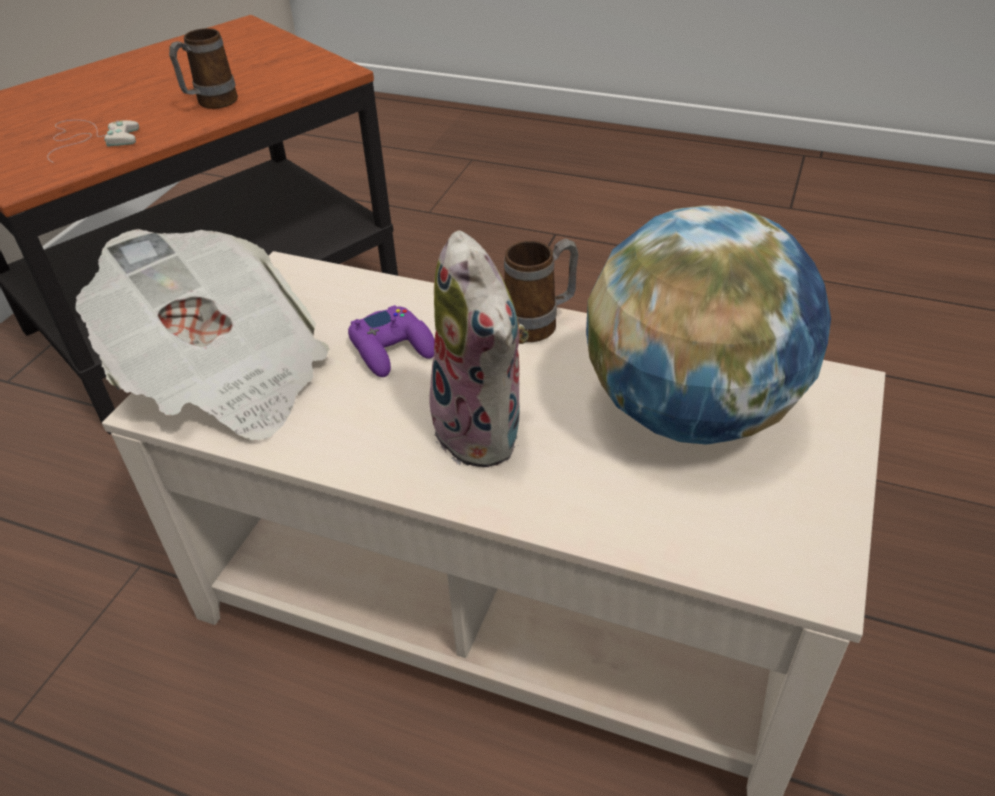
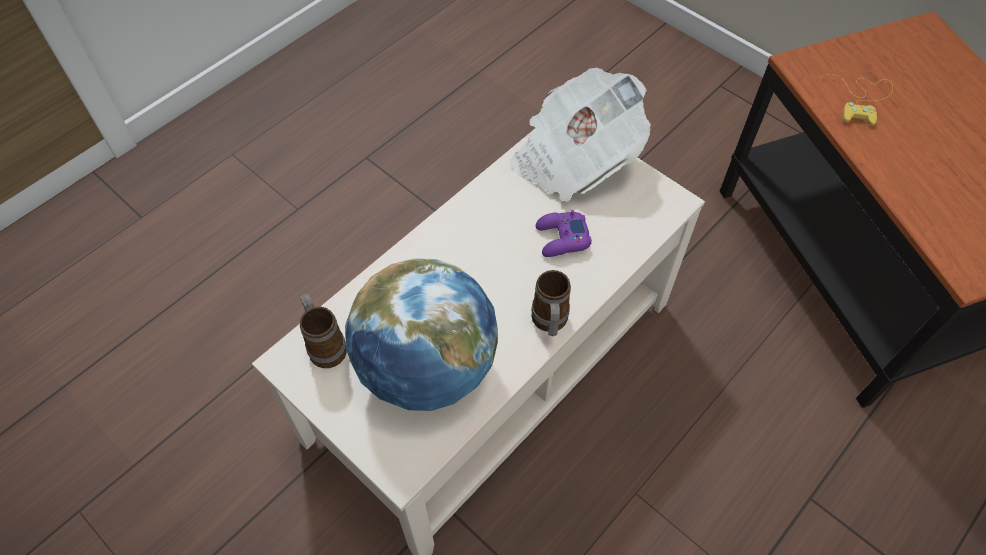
camera: 110 degrees right, 15 degrees up
(89, 139) = (861, 99): white game controller -> yellow game controller
(211, 104) = (911, 173): mug -> mug (325, 345)
(485, 431) = (466, 261): plush toy -> none

